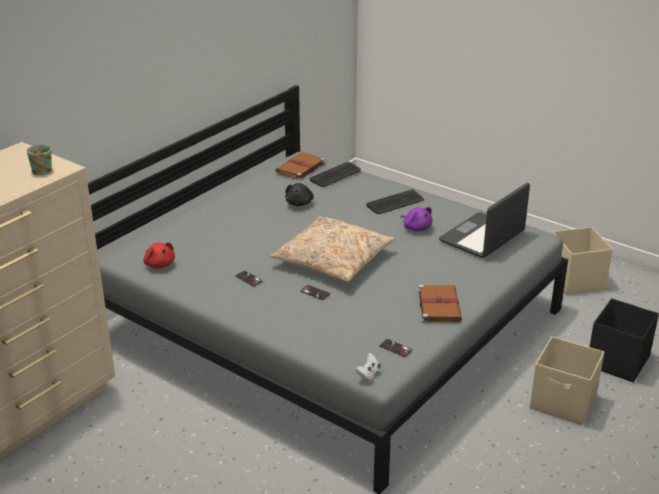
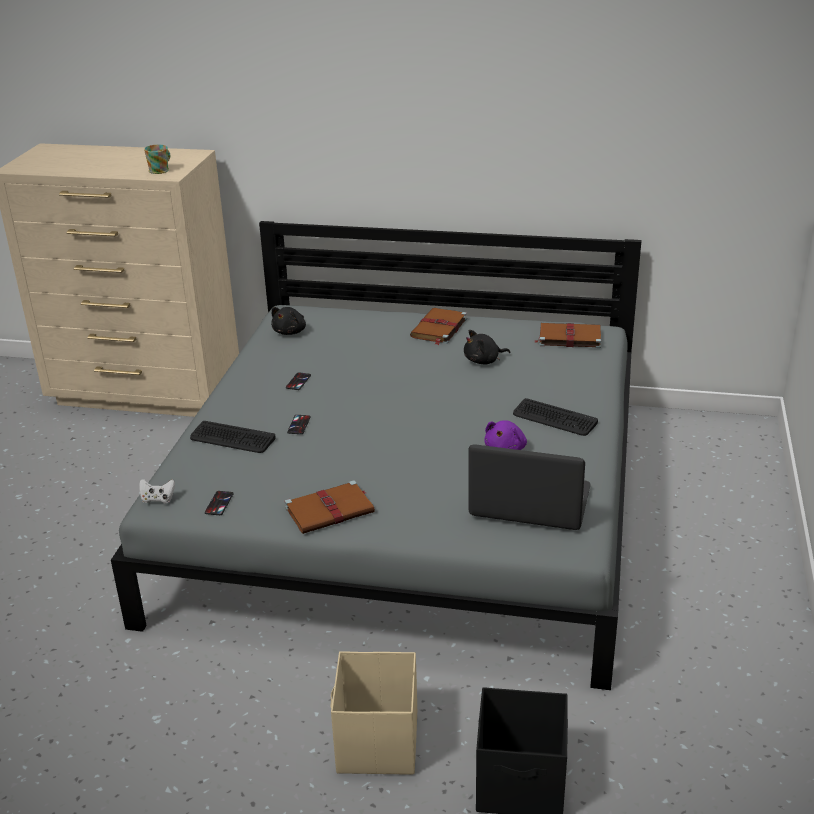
camera: 65 degrees right, 0 degrees up
(159, 264) = (290, 332): red plush toy -> black plush toy
(230, 206) = (438, 328): none -> brown book
(332, 260) = (377, 416): beige pillow -> none
(335, 175) = (577, 362): keyboard -> keyboard (232, 438)
(575, 280) = (709, 689): beige storage box -> none

